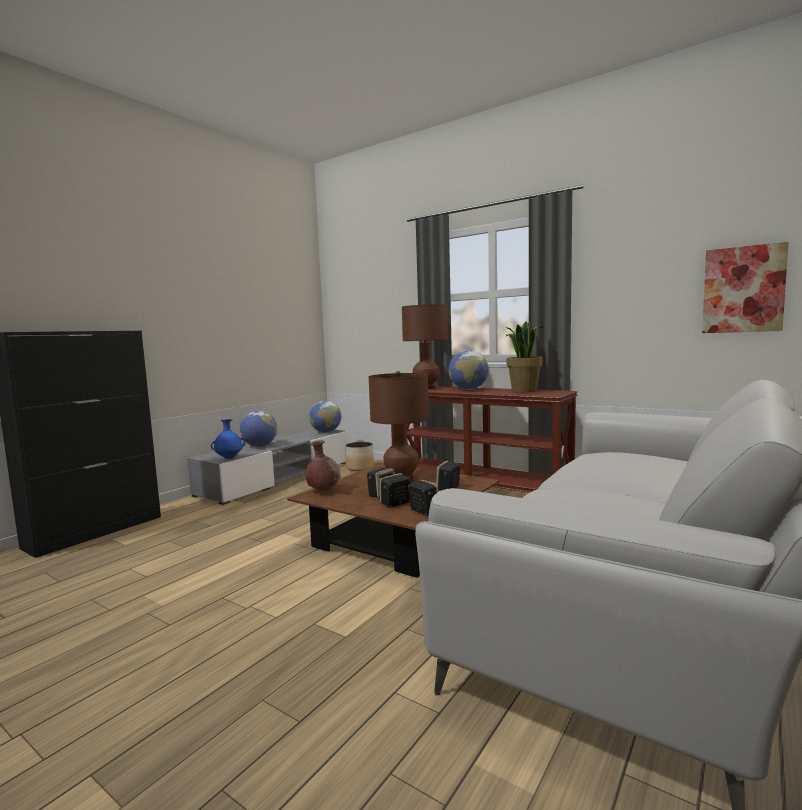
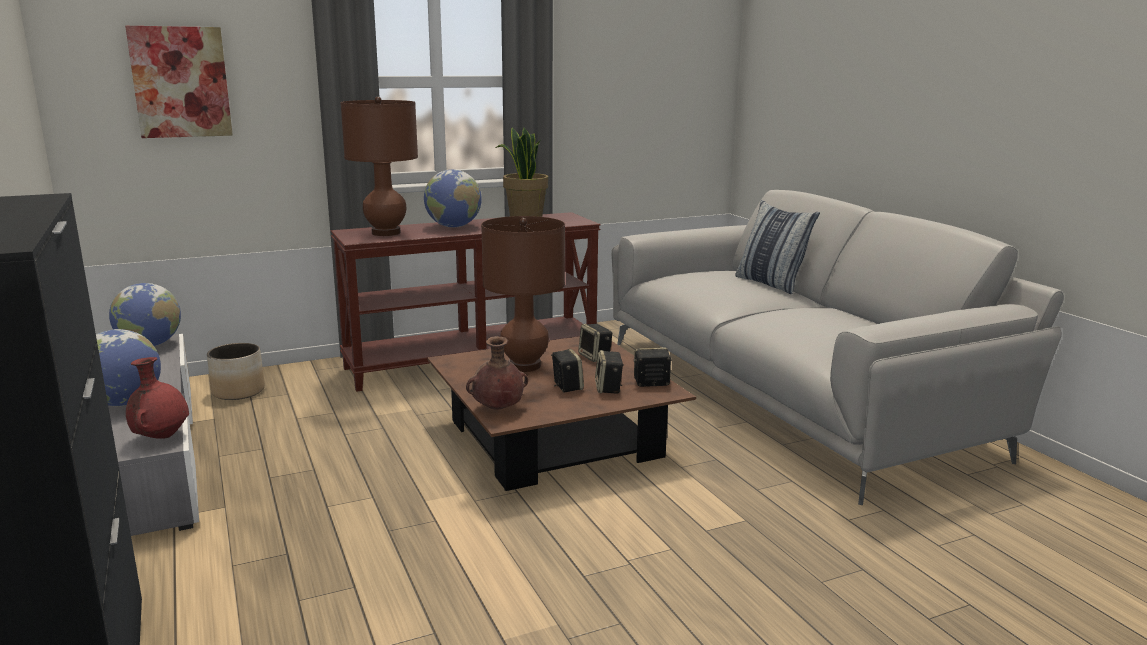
camera: 60 degrees left, 10 degrees up
(229, 458) = (161, 437): blue vase -> red vase
(676, 475) = (771, 283): none -> pillow
(743, 289) = (696, 96): picture -> picture (180, 82)

